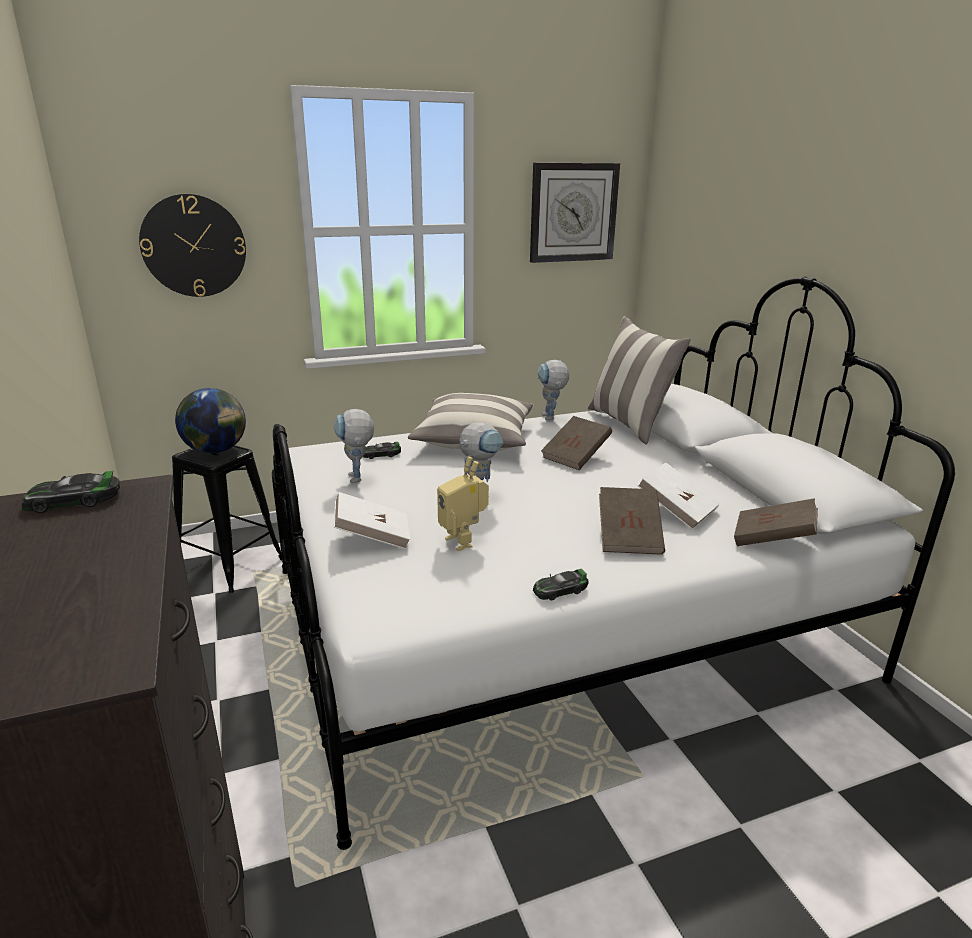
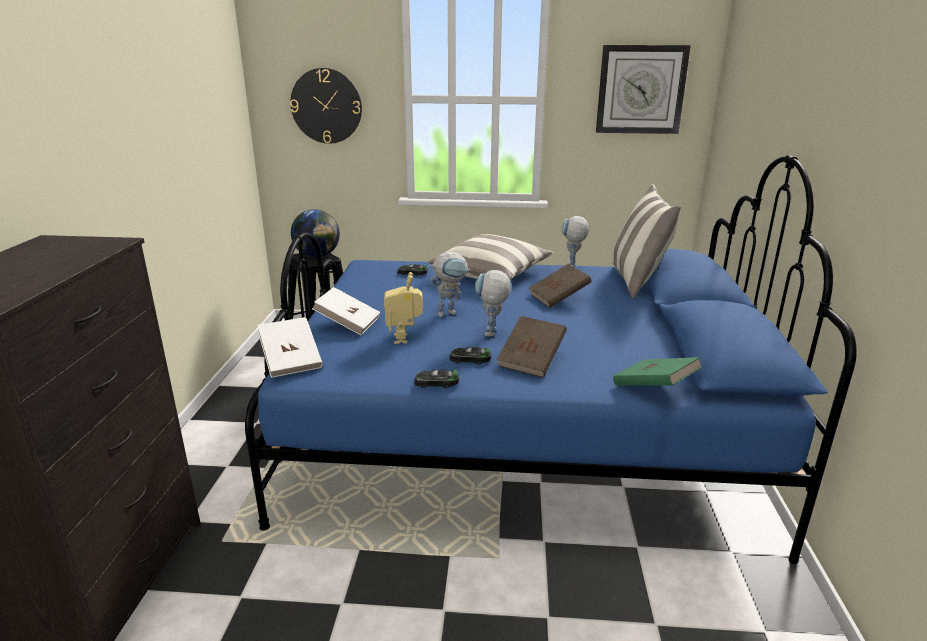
camera: 25 degrees right, 0 degrees up
(73, 501) = (80, 242): toy car -> toy car (470, 359)
(358, 480) = (377, 287): toy robot -> toy robot (492, 335)
(555, 623) = (520, 435): white bed -> blue bed
(676, 511) = (595, 351): white book -> white book (291, 361)
(772, 540) = (654, 388): brown book -> green book

